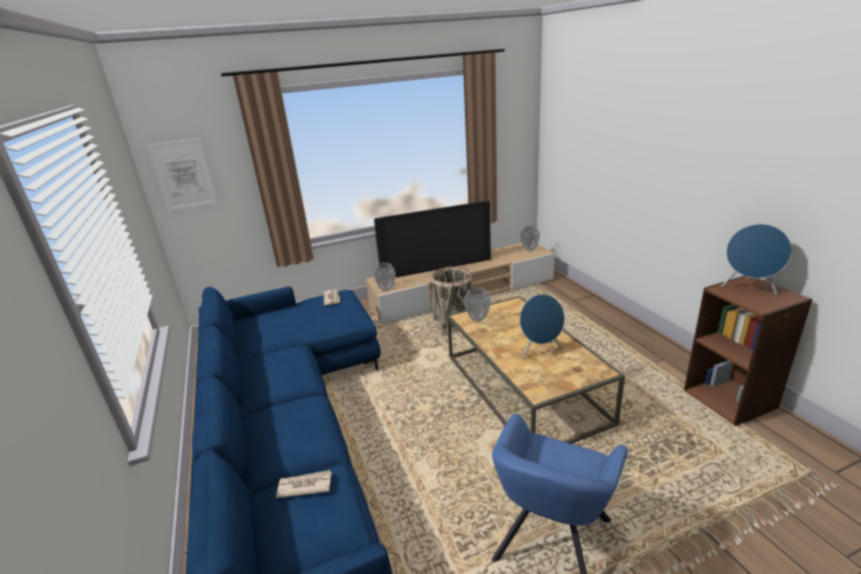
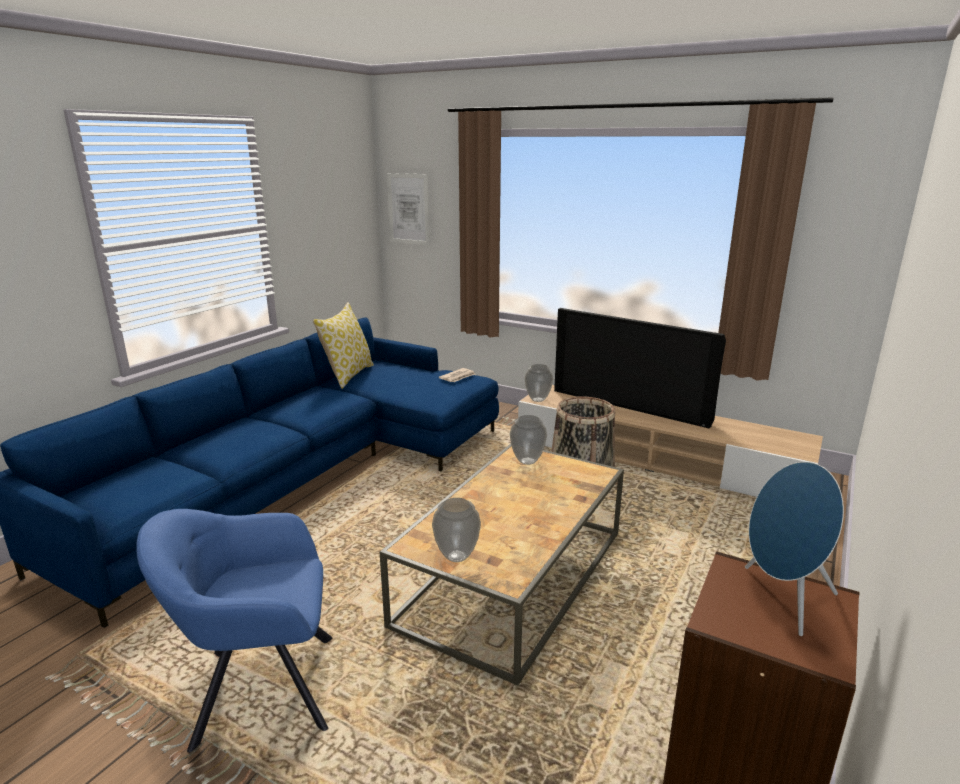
camera: 50 degrees right, 5 degrees down
(245, 341) = (348, 375): none -> pillow
(304, 486) = (169, 470): newspaper -> none
(530, 249) = (792, 443): vase -> vase (457, 557)
(540, 351) = (505, 521): blue speaker -> none

